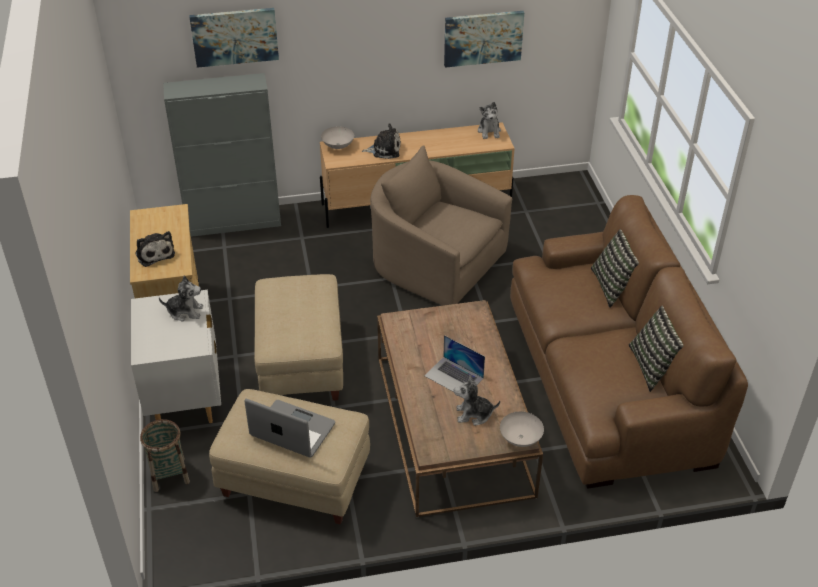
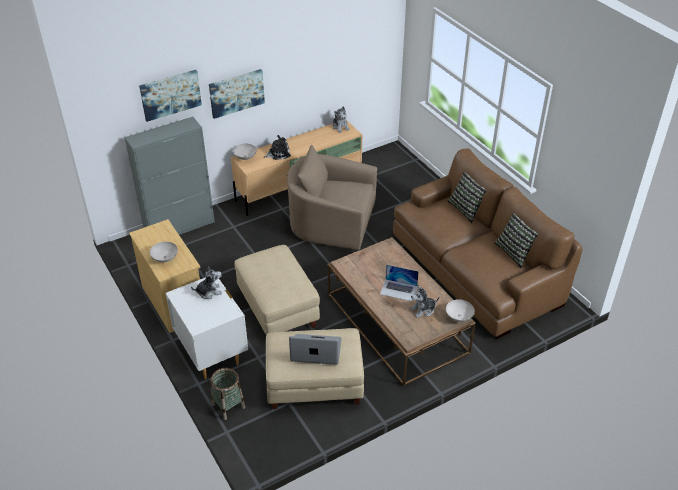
camera: 20 degrees left, 0 degrees up
(154, 253) = (165, 258): plush toy -> white bowl
(483, 38) = (330, 65): picture -> picture (236, 93)

